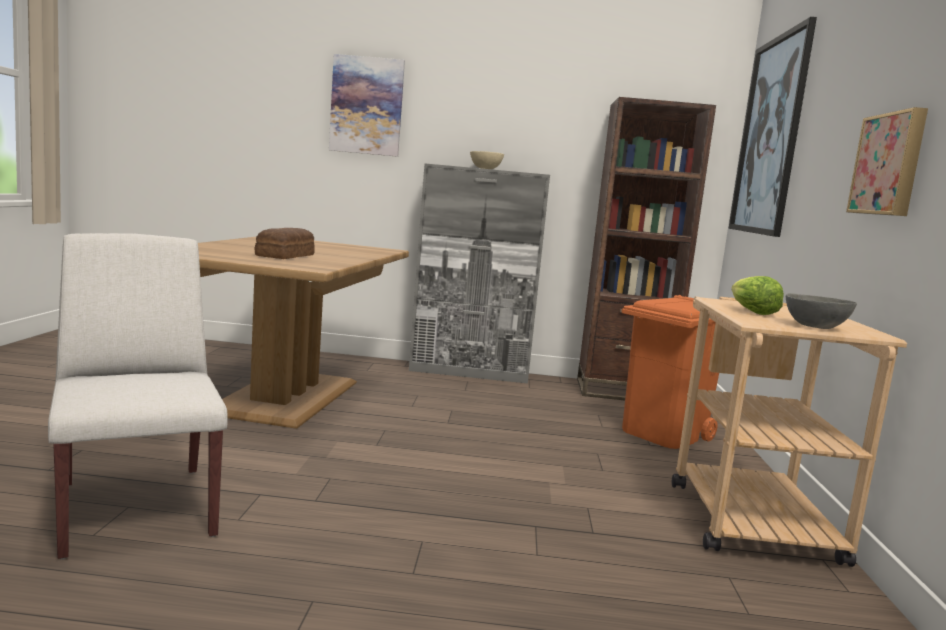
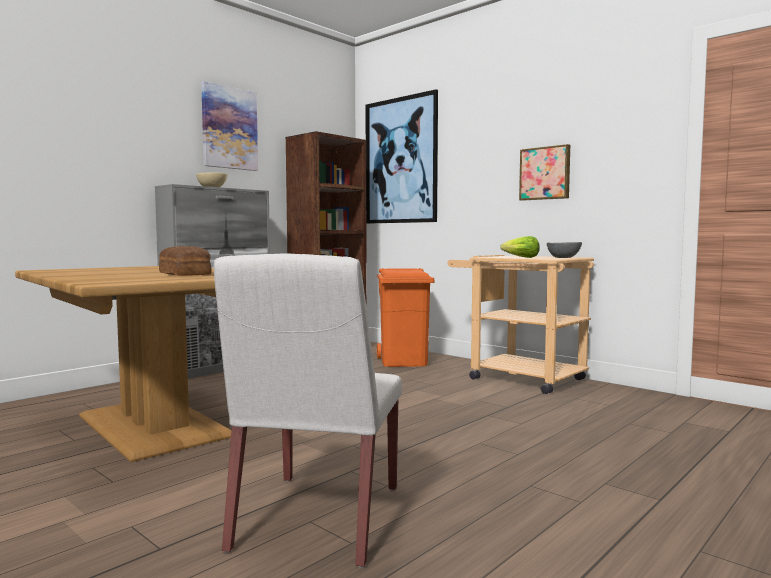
camera: 50 degrees left, 5 degrees down
(136, 508) = (318, 518): white chair -> white chair turned 90 degrees counterclockwise
(367, 106) = (84, 128): picture -> picture (229, 128)

